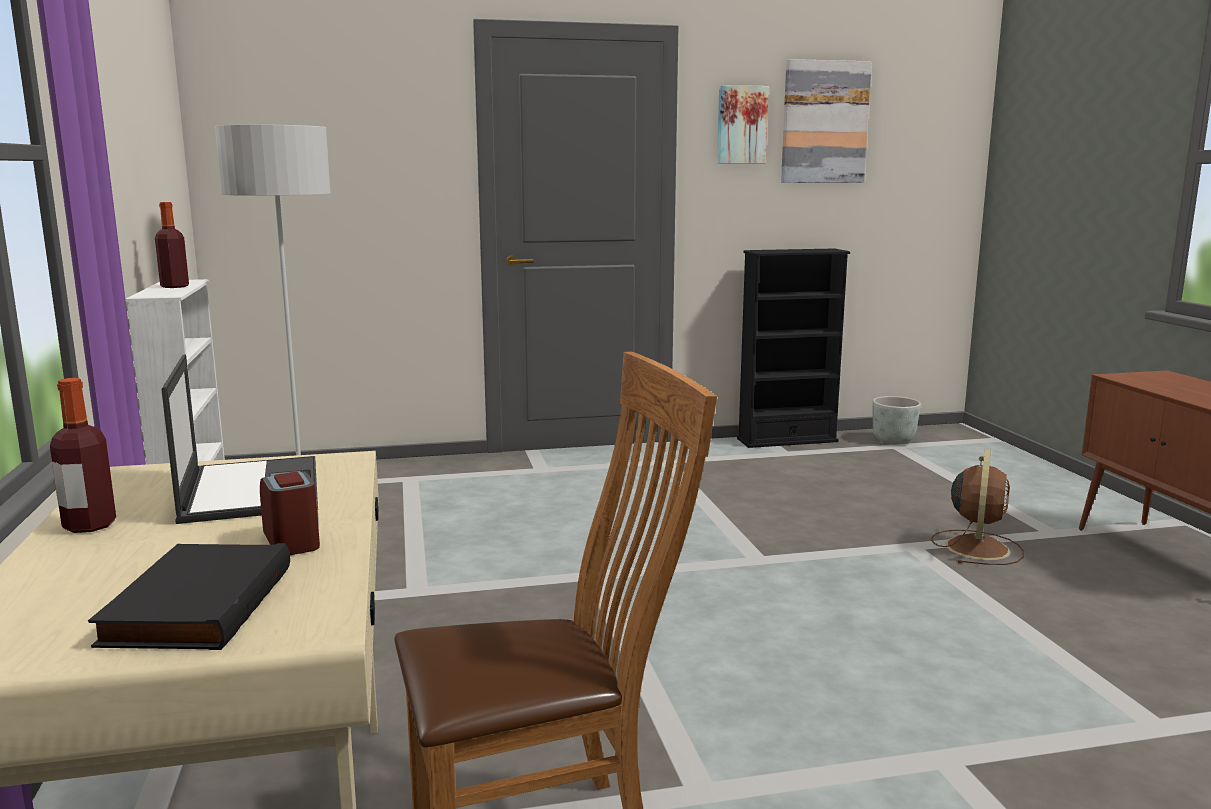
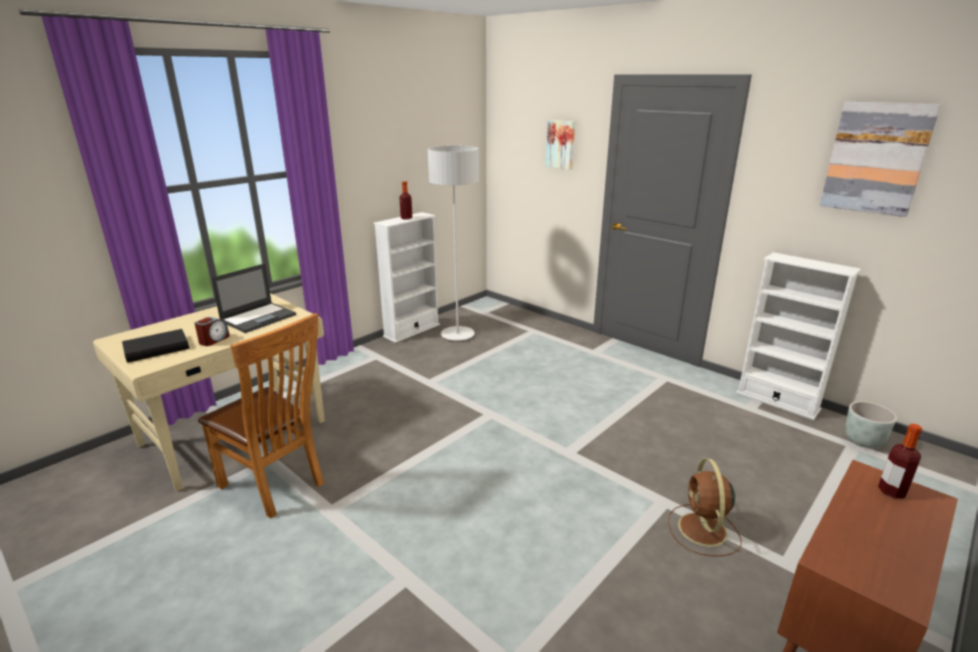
camera: 55 degrees right, 10 degrees up
(89, 526) = (212, 313): bottle -> bottle (891, 491)
(741, 125) = (792, 154): picture -> picture (561, 144)
(787, 440) = (777, 401): black bookcase -> white bookcase
(977, 547) = (703, 531): brown fan -> brown fan turned 105 degrees clockwise

